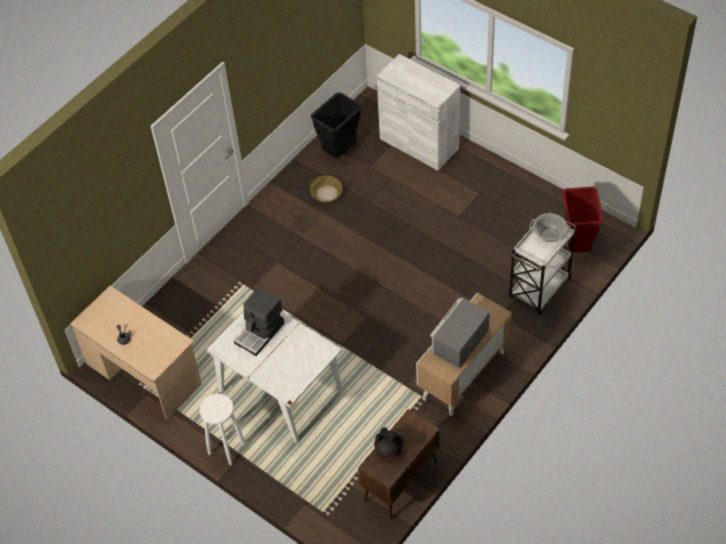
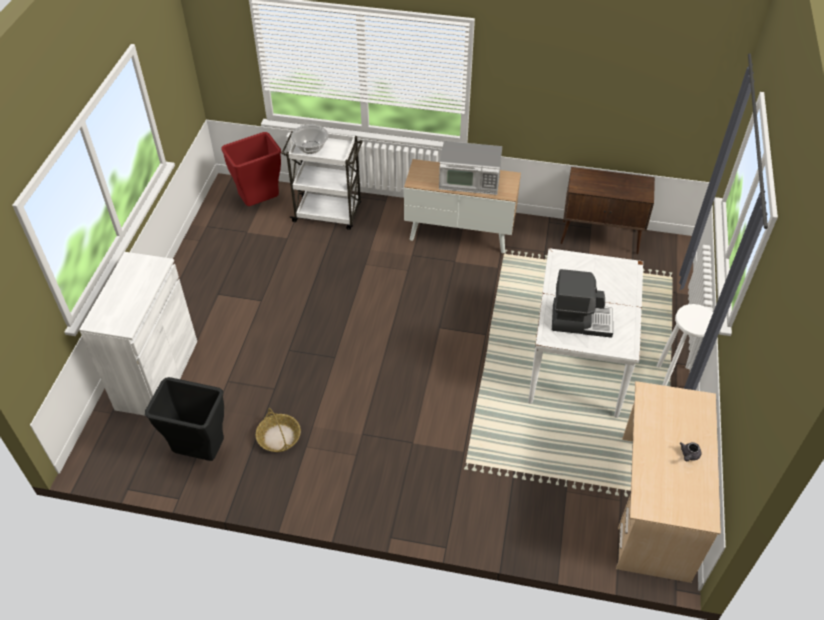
camera: 120 degrees left, 5 degrees down
(389, 449) = (618, 189): black teapot -> none

